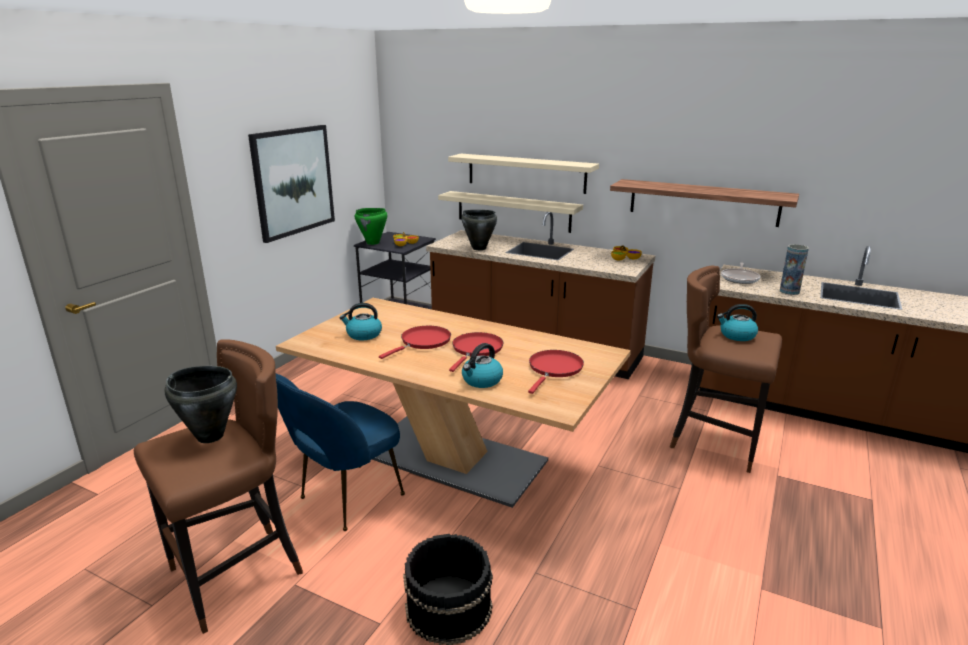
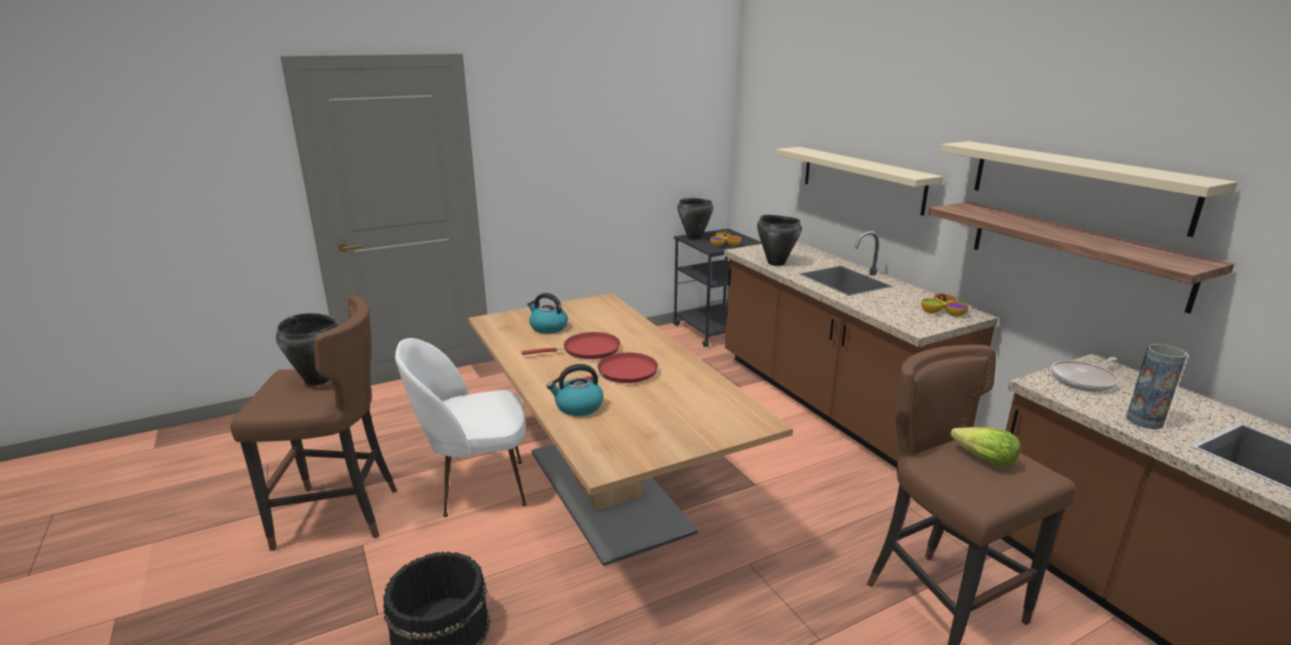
camera: 35 degrees right, 0 degrees up
(293, 181) = (601, 159): picture -> none
(345, 500) = (475, 489): blue chair -> white chair
(373, 243) = (694, 238): green cooking pot -> black cooking pot
(513, 211) = (844, 225): beige shelf -> beige shelf (1076, 184)
(554, 369) = (668, 420): red frying pan -> none
(737, 335) = (983, 459): kettle -> lettuce

